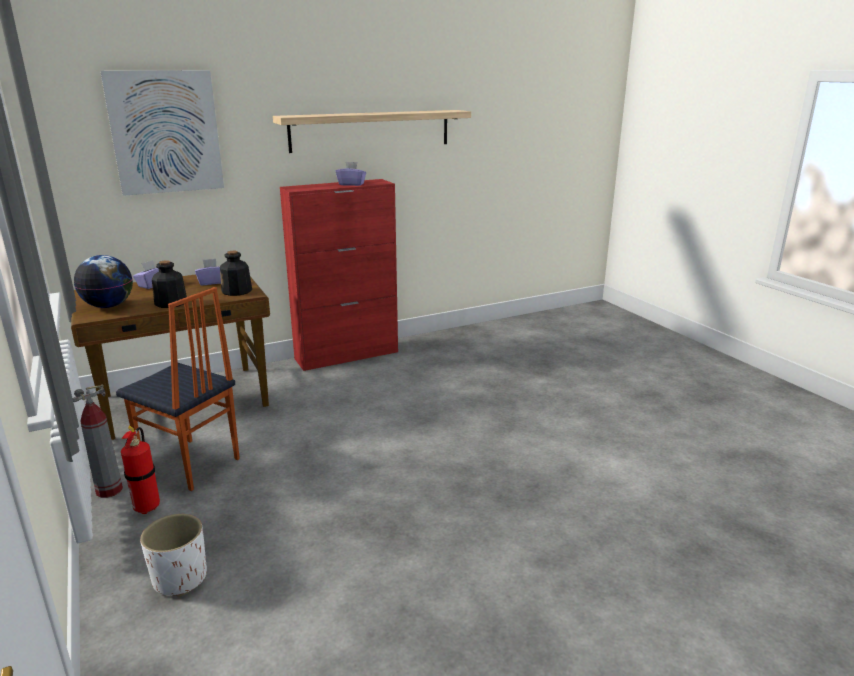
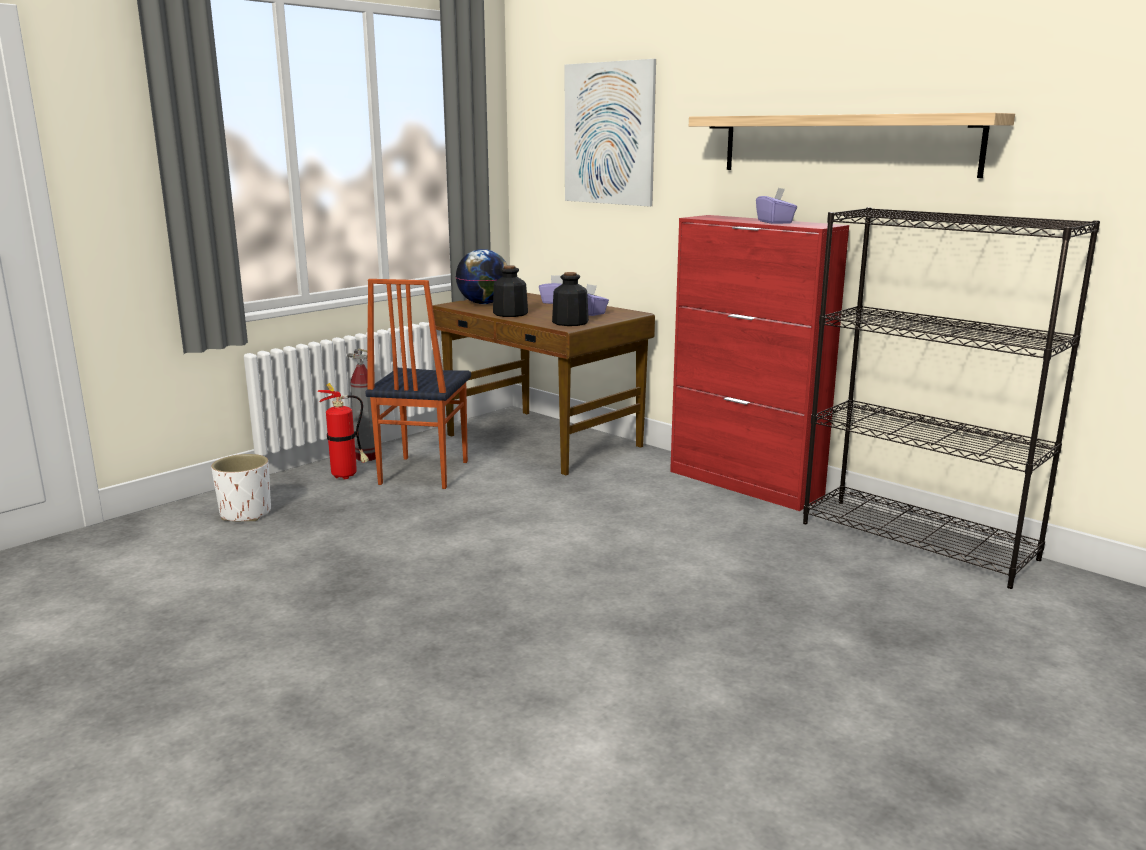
camera: 70 degrees right, 5 degrees down
(455, 337) = (918, 541): none -> black bookcase

